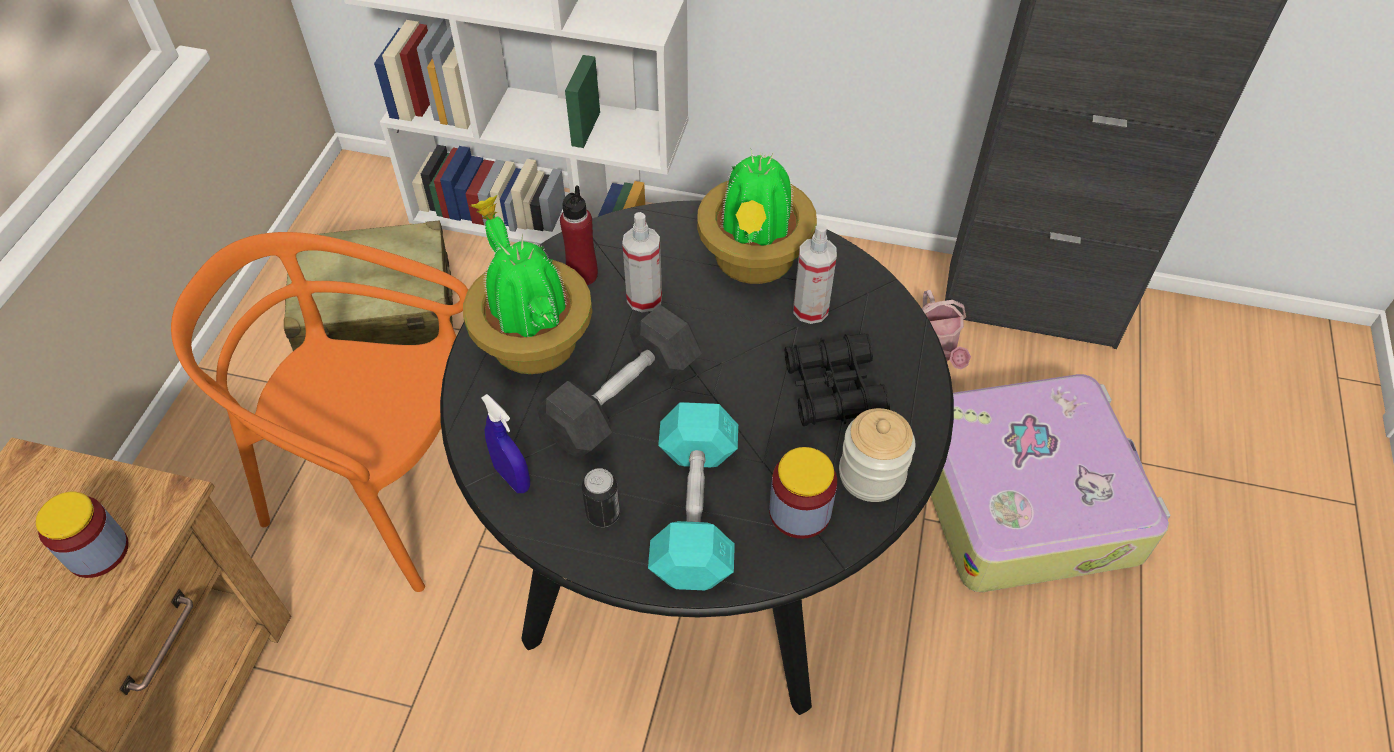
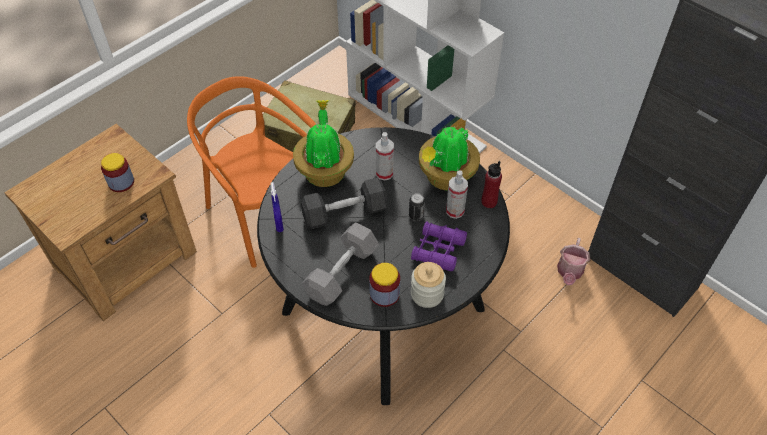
camera: 30 degrees right, 0 degrees up
(582, 275) = (365, 151): red bottle -> red bottle (489, 202)
(603, 514) = (304, 256): can -> can (416, 216)
(695, 511) = (341, 272): turquoise dumbbell -> grey dumbbell
(833, 389) = (438, 250): black binoculars -> purple binoculars
(1025, 496) = (564, 365): suitcase -> none

